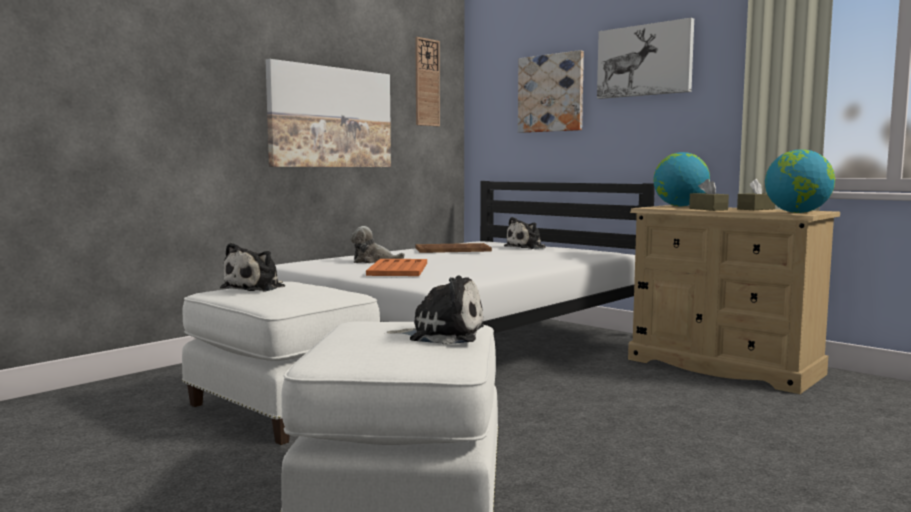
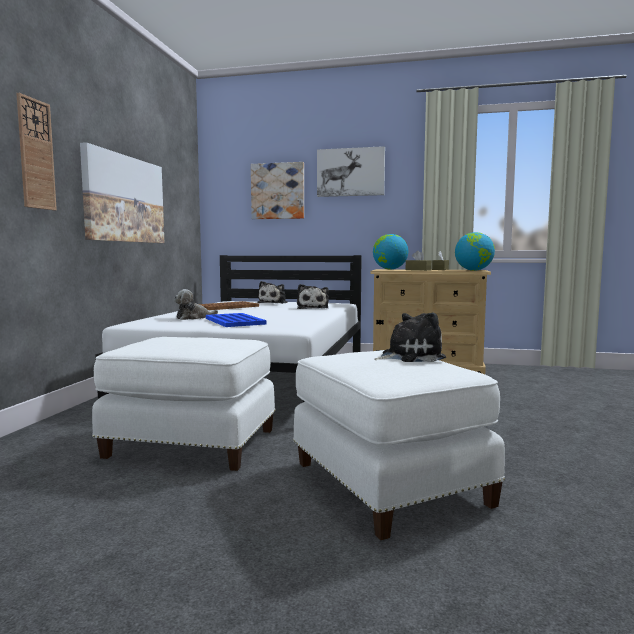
camera: 30 degrees left, 0 degrees up
(257, 288) = (162, 342): plush toy -> plush toy (312, 308)
(398, 269) = (234, 321): orange tray -> blue tray
(427, 82) = (179, 176): wall clock -> wall clock (36, 154)

